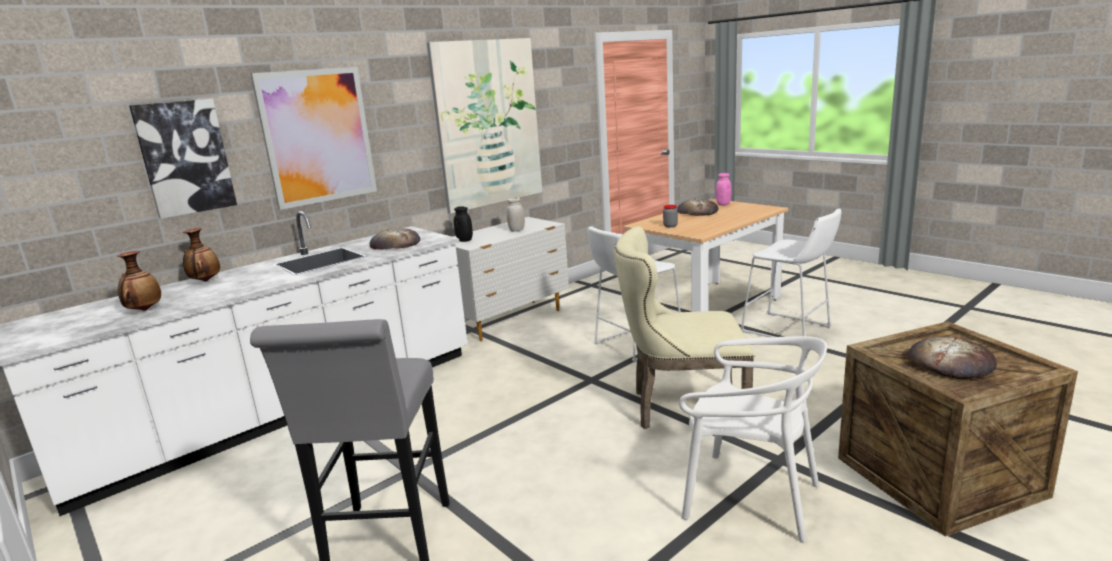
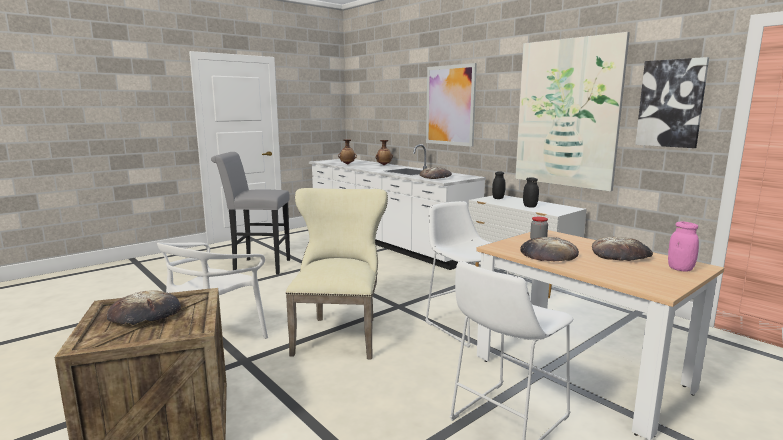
camera: 90 degrees right, 5 degrees down
(185, 157) = (401, 107): picture -> picture (671, 103)
(516, 230) = (530, 206): white jar -> black jar
(710, 224) = (548, 254): none -> bread

